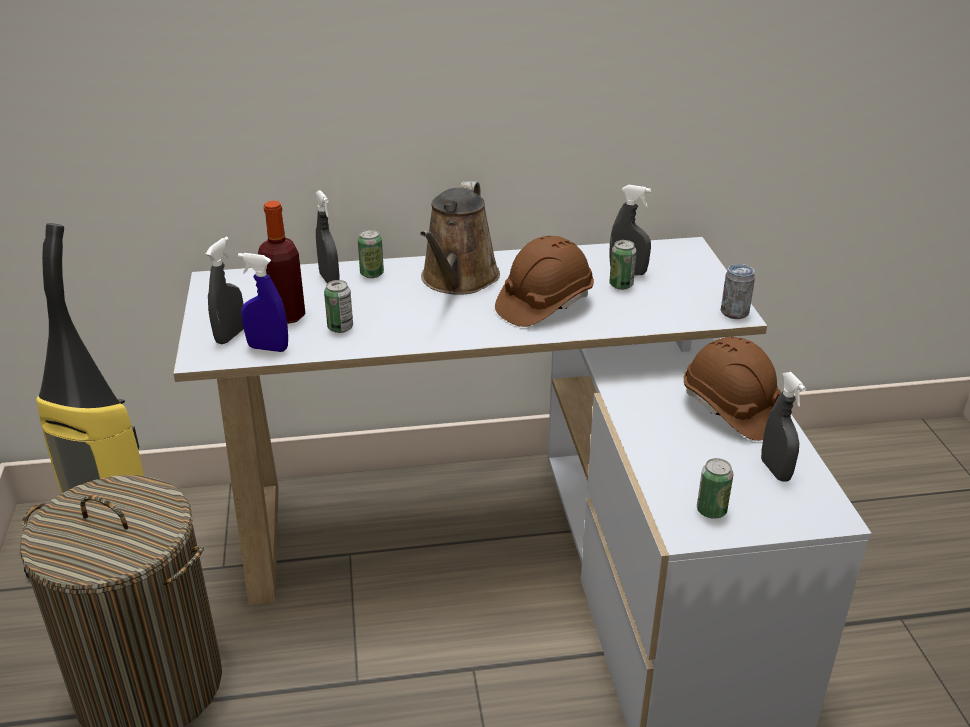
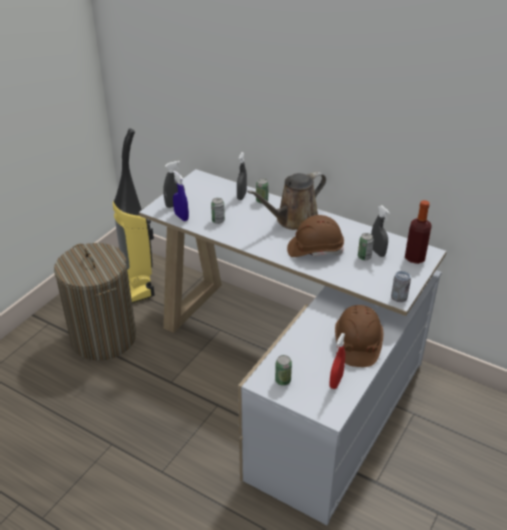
camera: 40 degrees right, 5 degrees up
(286, 316) = (204, 205): bottle -> bottle (414, 258)
(775, 470) = (336, 381): grey spray bottle -> red spray bottle

